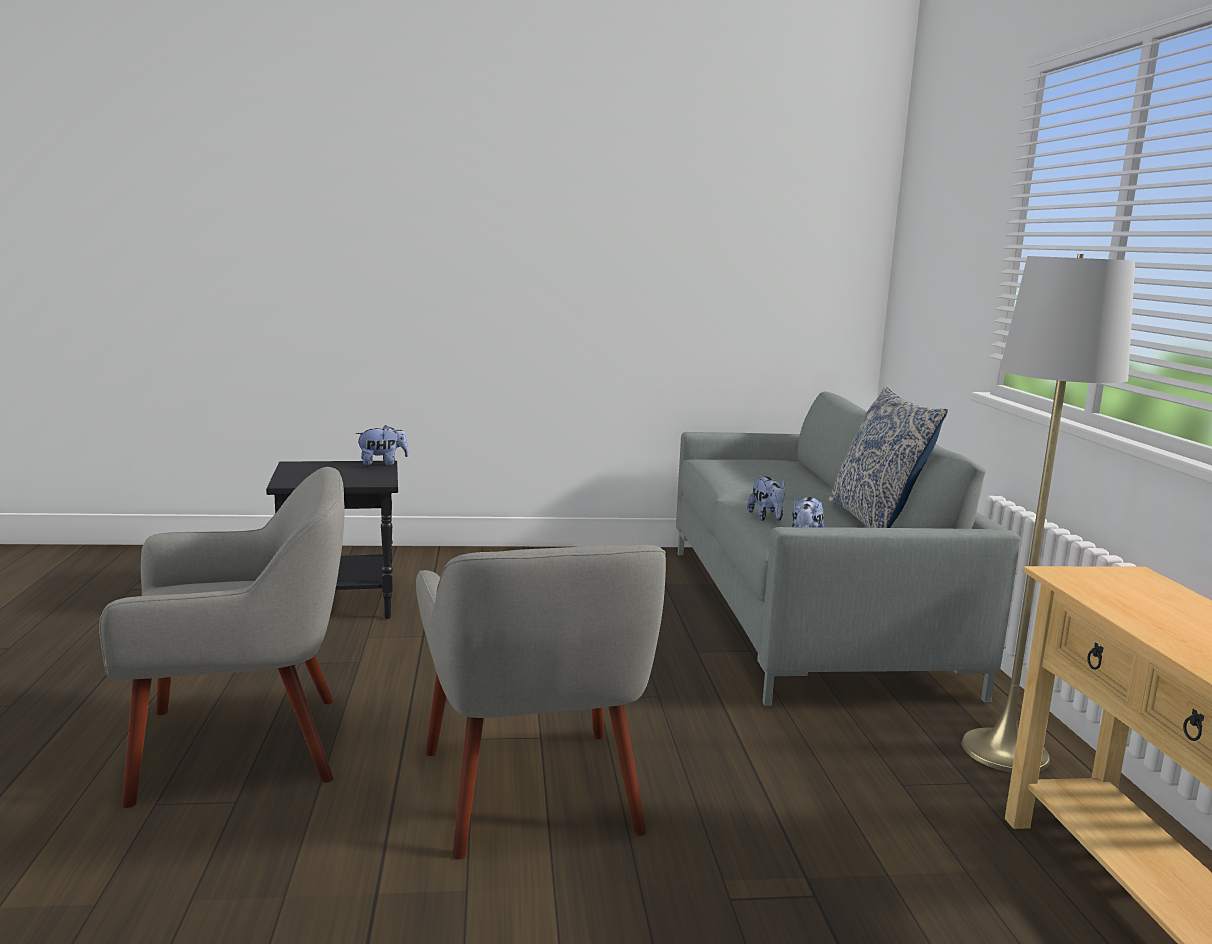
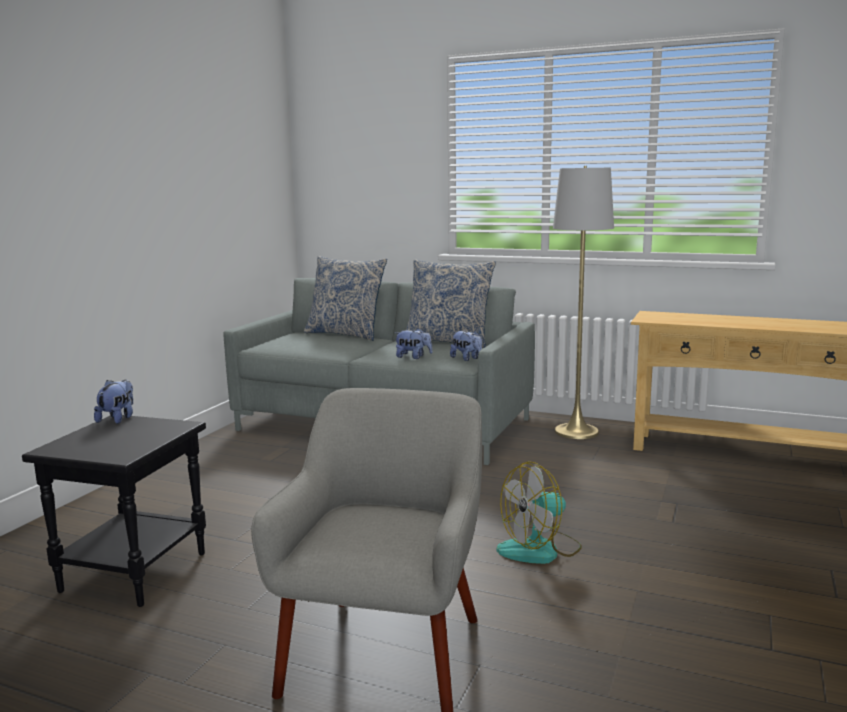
camera: 60 degrees left, 0 degrees up
(533, 792) = (540, 549): grey armchair -> fan
(816, 477) = (346, 334): none -> pillow

